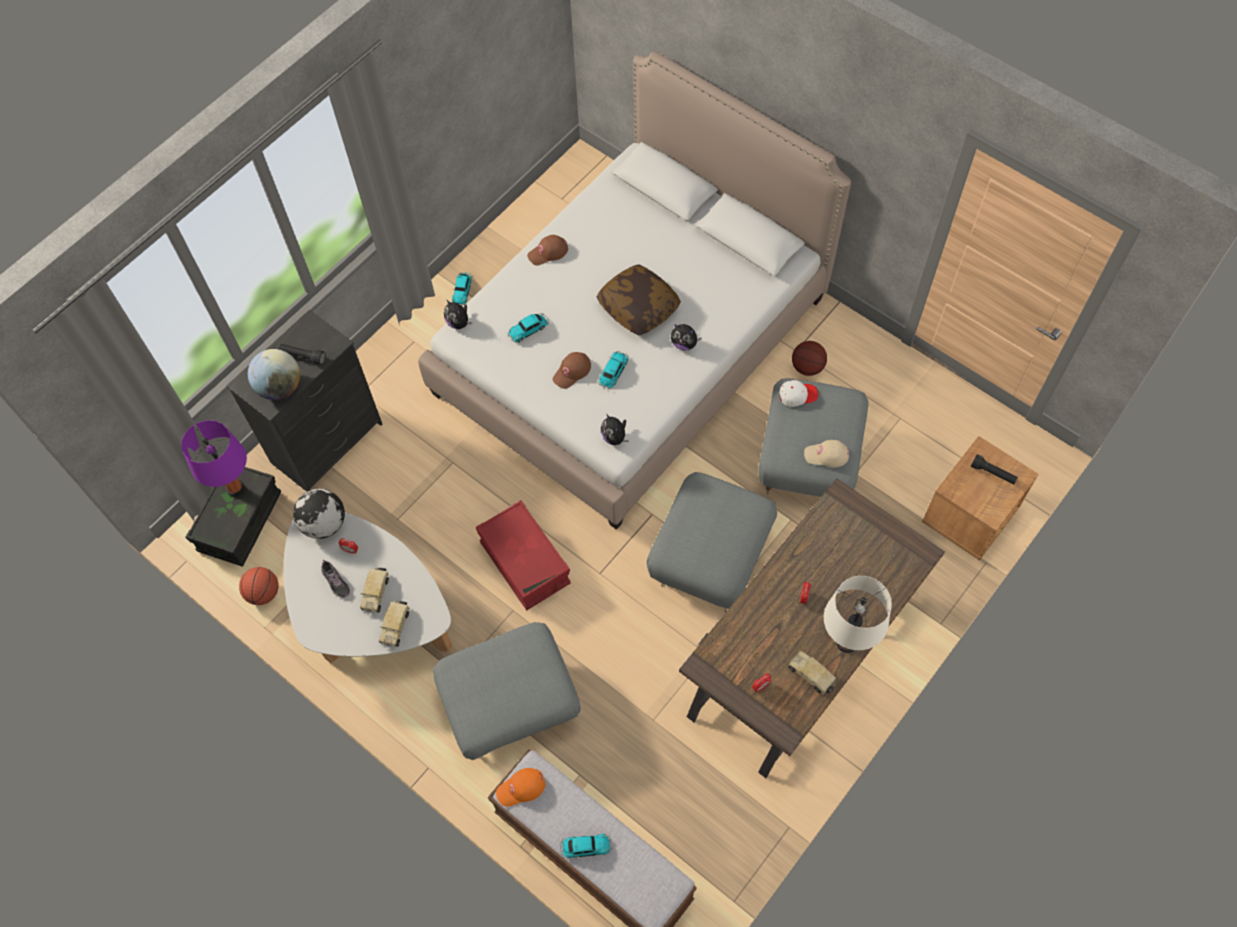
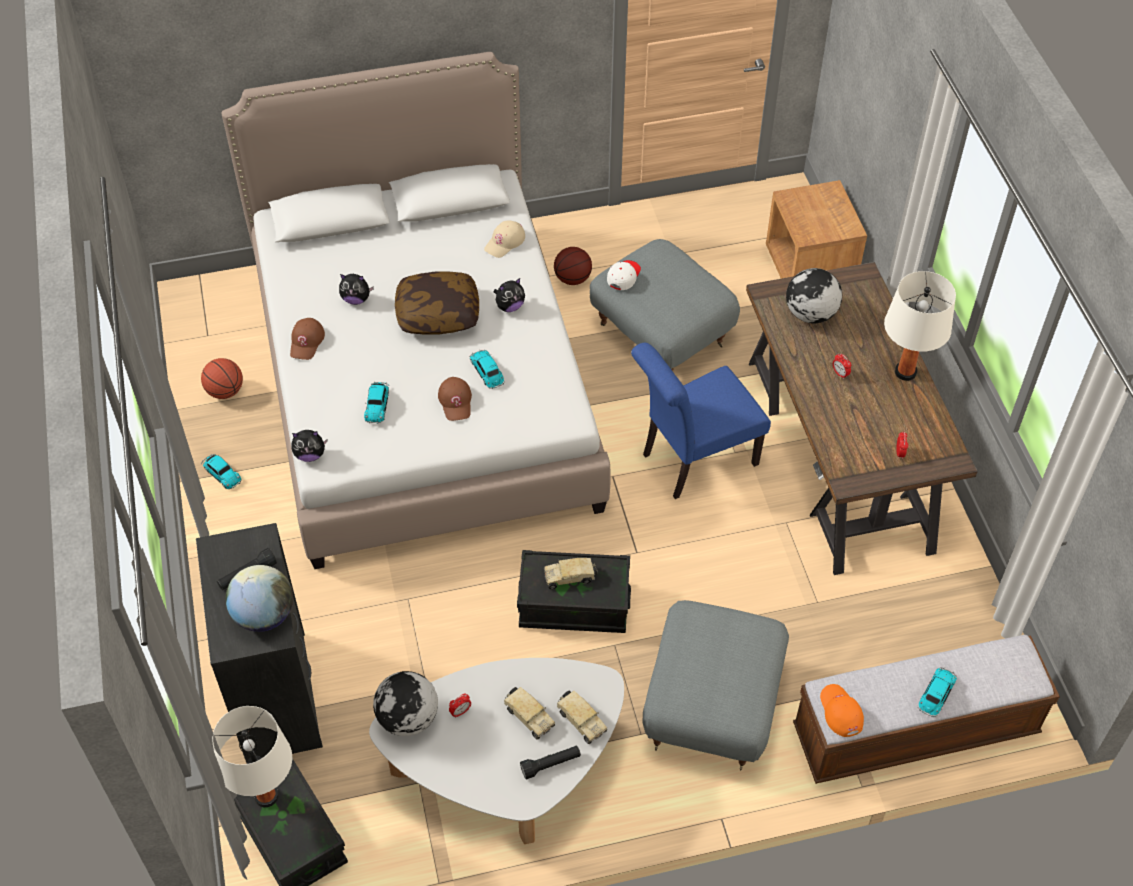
camera: 55 degrees left, 10 degrees down
(235, 488) = (266, 796): purple table lamp -> white table lamp
(263, 593) = (396, 860): basketball -> basketball (225, 391)
(336, 582) = (484, 746): shoe -> none
(521, 788) = (840, 712): orange cap -> orange cap turned 150 degrees clockwise
(525, 563) = (574, 605): red storage box -> black storage box
(615, 437) = (556, 412): plush toy -> plush toy (356, 299)
(709, 556) = (693, 461): grey ottoman -> blue chair
(812, 675) = (917, 413): toy truck -> toy truck (570, 577)
(826, 455) = (699, 295): beige cap -> beige cap (505, 242)
(846, 539) = (810, 314): none -> globe
(993, 473) = (815, 204): black flashlight -> black flashlight (551, 764)

